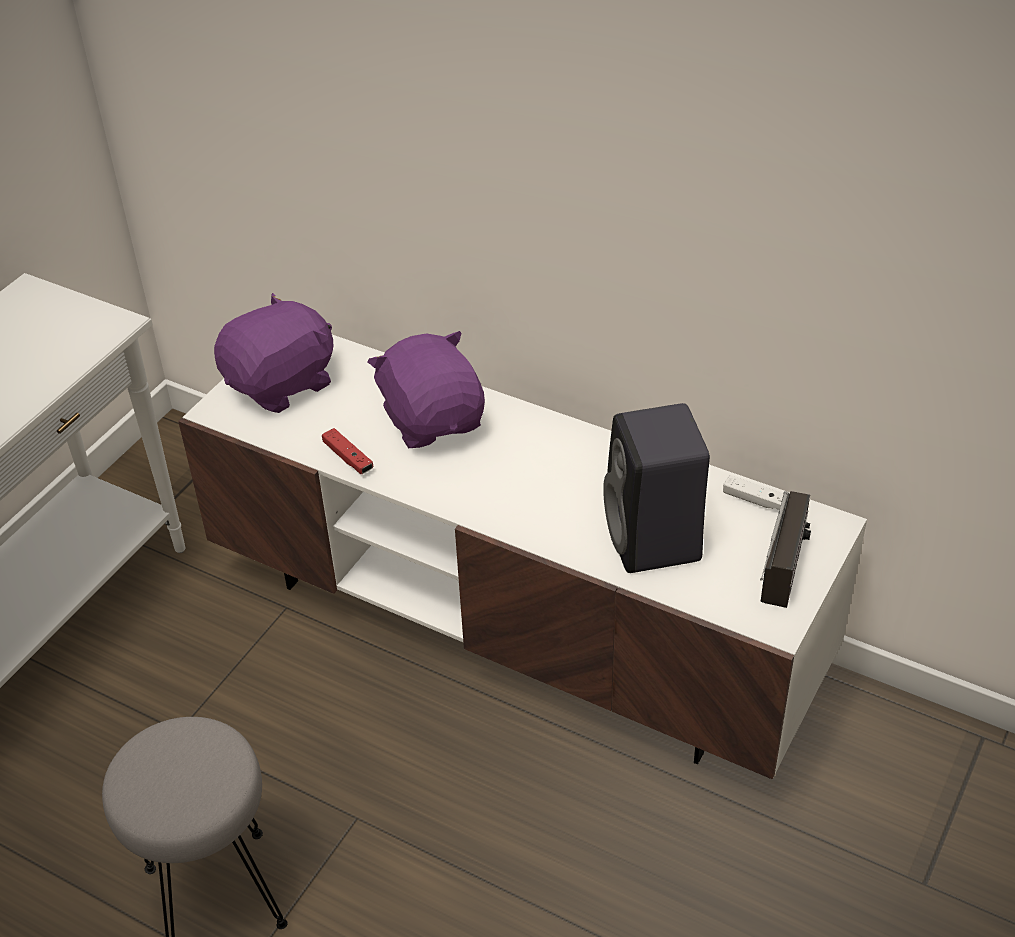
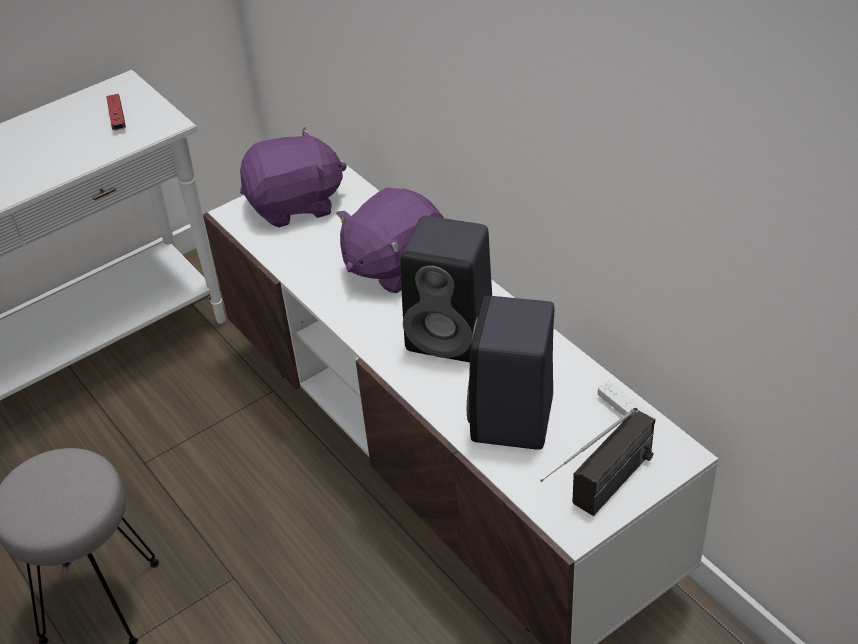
camera: 25 degrees right, 0 degrees up
(348, 458) = (308, 278): red game controller -> red game controller (117, 118)
(433, 420) = (393, 265): purple plush toy -> purple plush toy turned 135 degrees counterclockwise
(542, 474) = (453, 335): none -> black speaker

